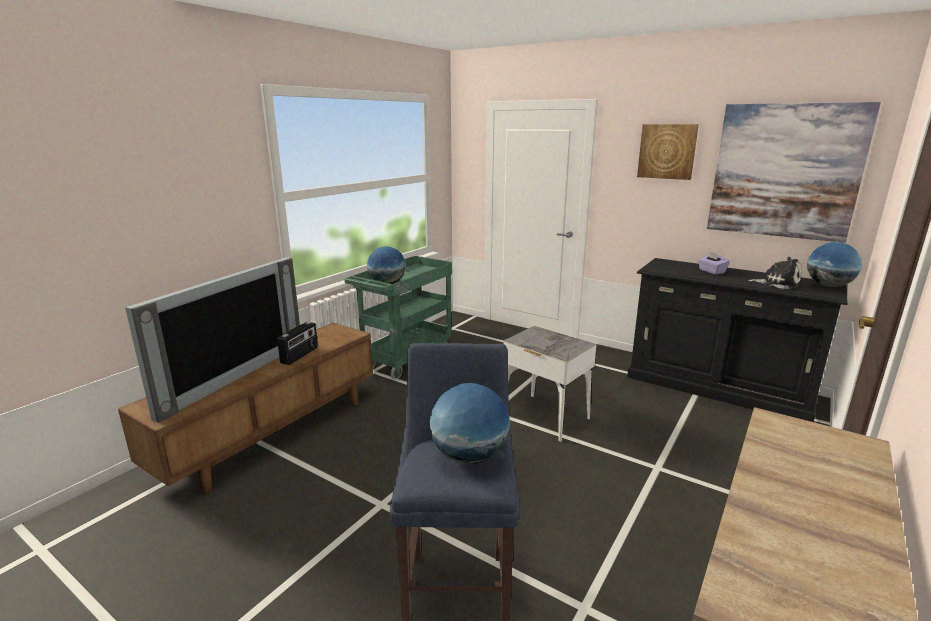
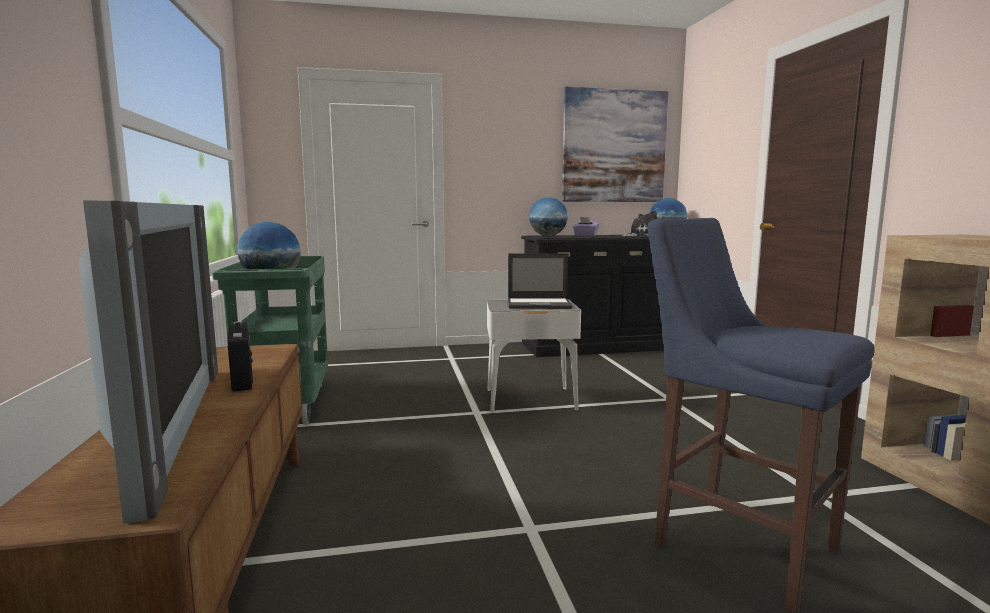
camera: 45 degrees left, 10 degrees down
(469, 456) = (779, 329): globe -> globe (547, 236)
(554, 344) = (539, 304): none -> laptop
(667, 151) = (518, 129): picture -> none

